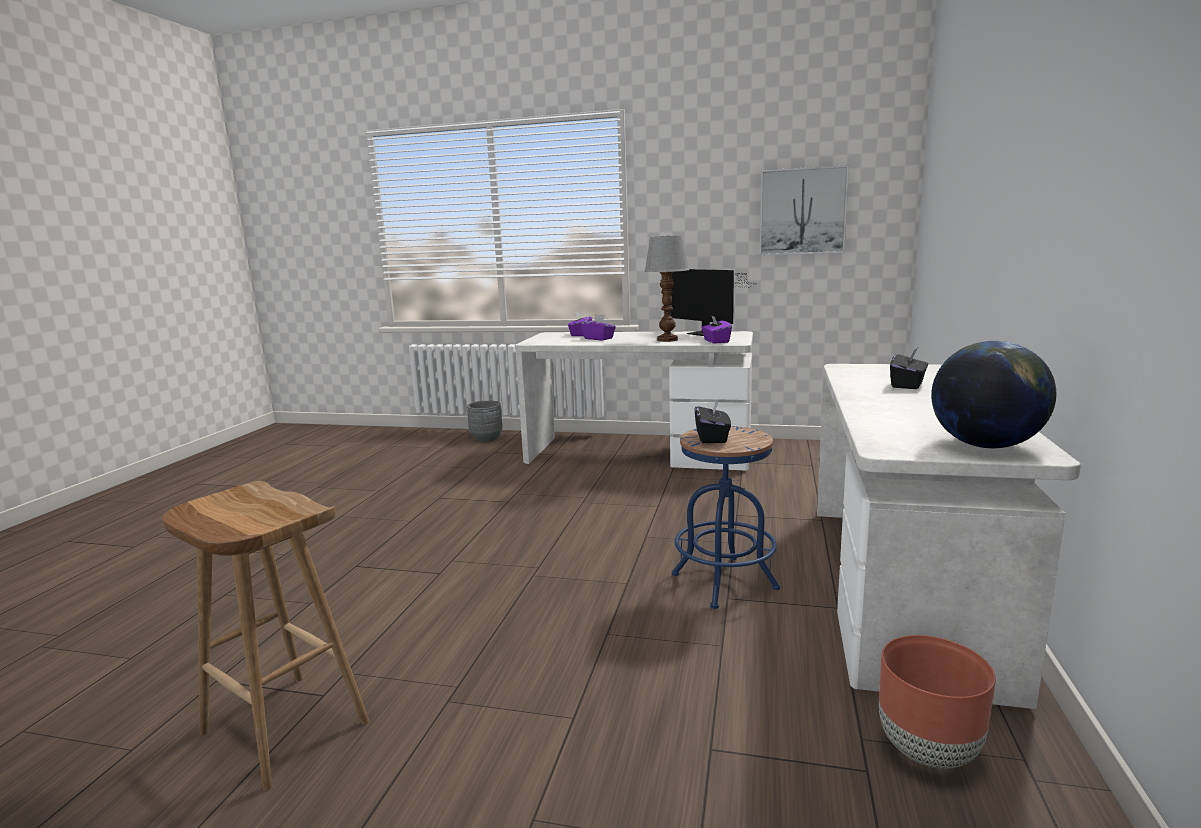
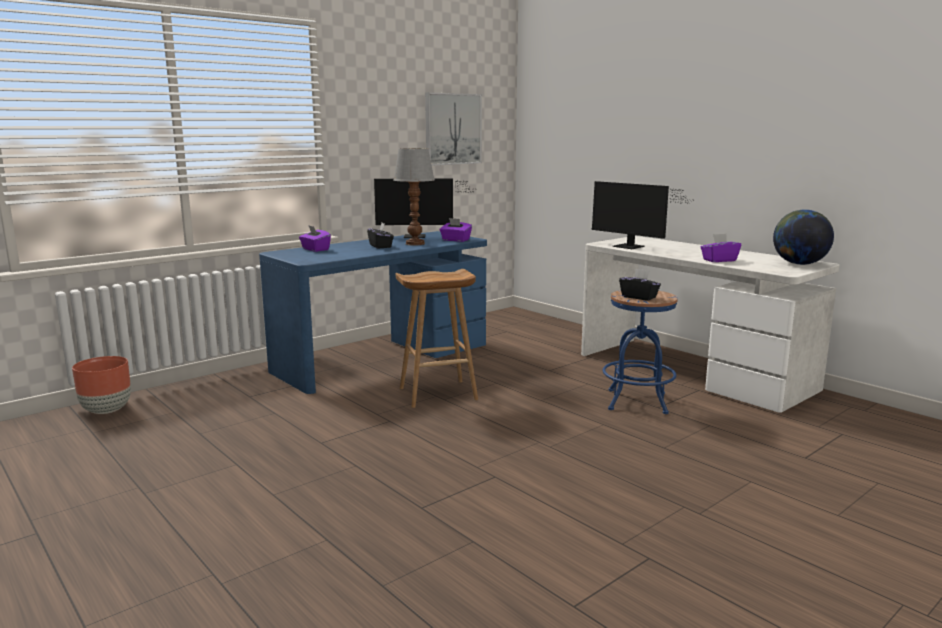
camera: 55 degrees left, 0 degrees up
(282, 728) = (682, 581): brown stool -> brown stool (437, 394)
(486, 438) = (197, 389): grey planter -> none
(598, 338) = (353, 250): purple tissue box -> purple tissue box (719, 260)
(638, 454) = (382, 358): white desk -> blue desk
(856, 376) = (631, 247): none -> monitor
(907, 385) = (670, 247): black tissue box -> black tissue box (381, 246)
(929, 750) = (835, 418): brown planter -> brown planter (107, 410)

